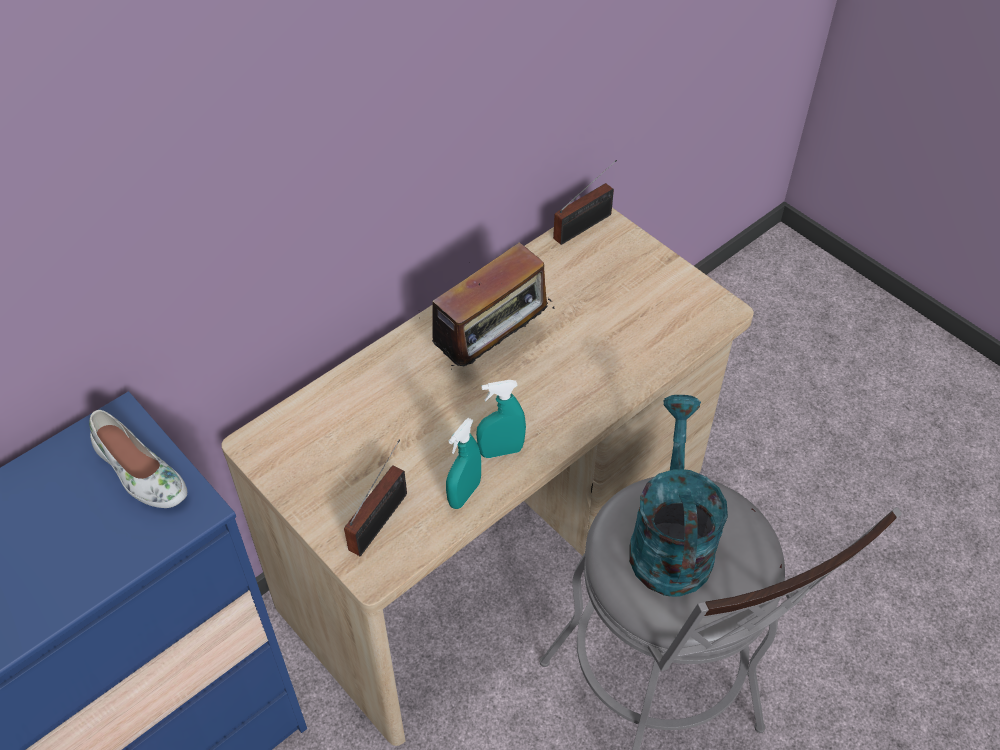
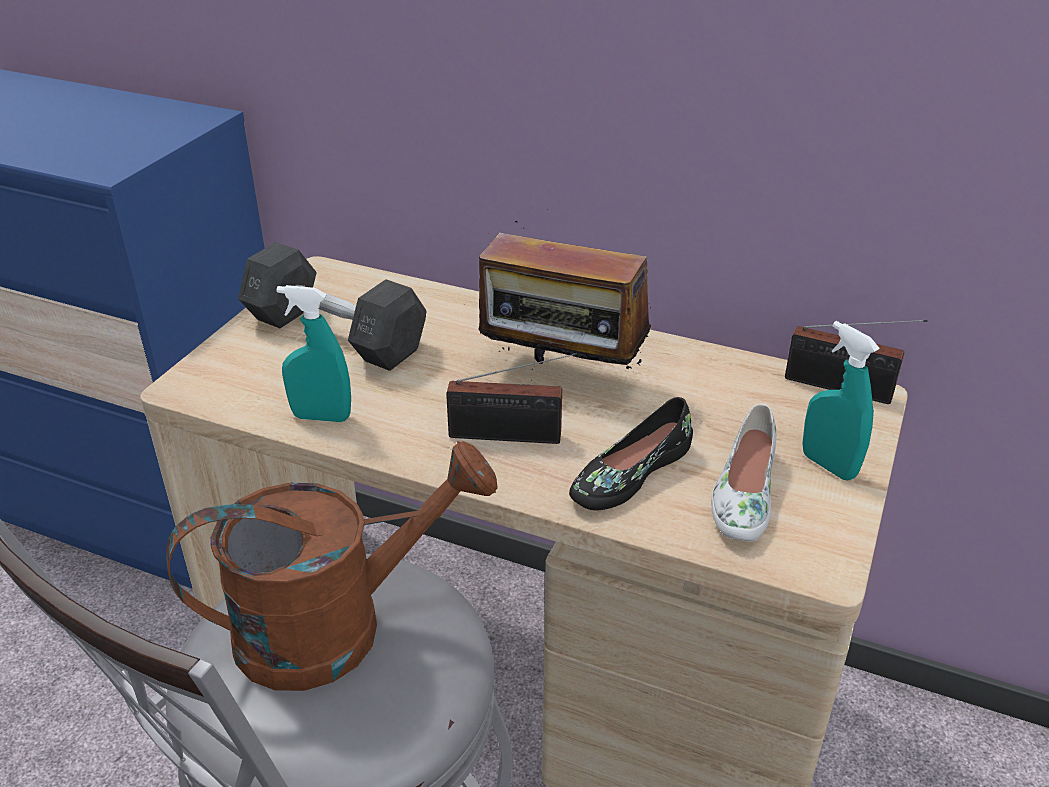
camera: 65 degrees right, 15 degrees down
(139, 473) = (144, 138): white shoe -> white shoe (743, 493)
(360, 459) = (335, 335): none -> grey dumbbell
(382, 518) = (259, 371): radio -> radio (511, 436)
(501, 451) = (402, 426): turquoise spray bottle -> turquoise spray bottle (828, 465)
(610, 355) = (629, 473): none -> black shoe
(669, 539) = (336, 626): turquoise watering can -> brown watering can

